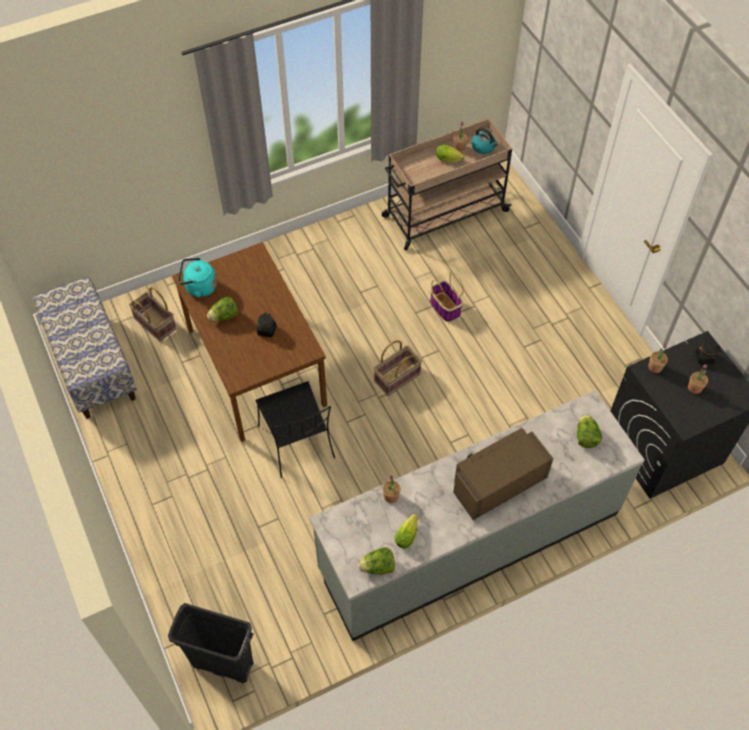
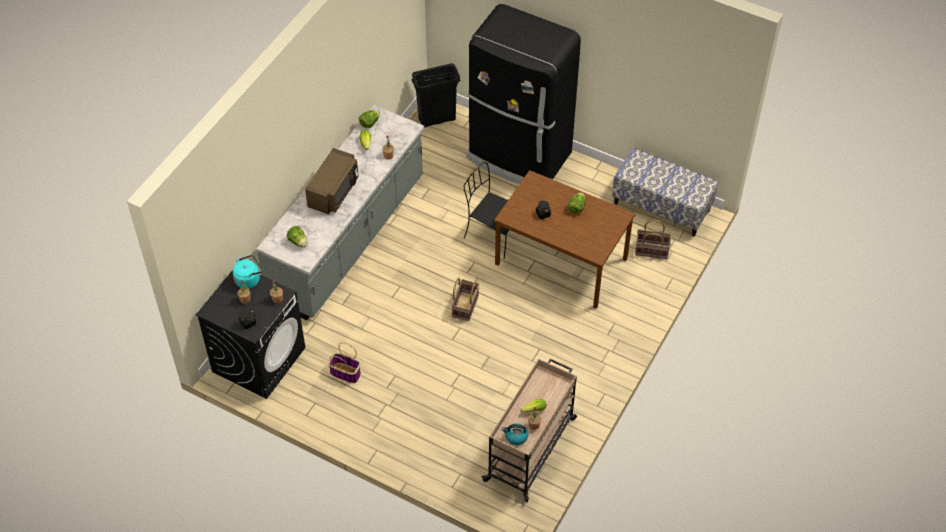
camera: 145 degrees right, 5 degrees down
(176, 531) = (519, 156): none -> black fridge
(199, 287) = (610, 215): turquoise kettle -> turquoise kettle (249, 279)
(444, 307) = (471, 372): basket -> basket (346, 373)

